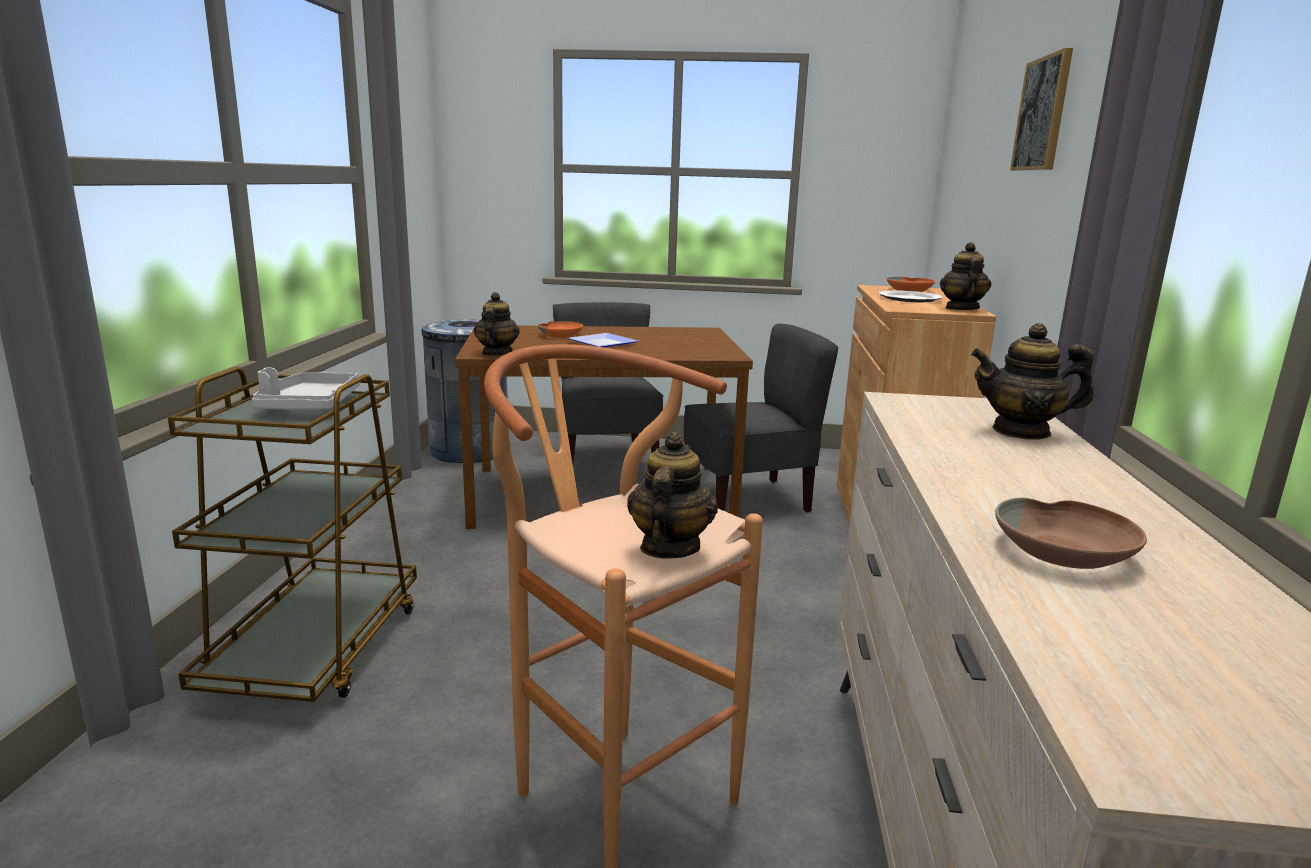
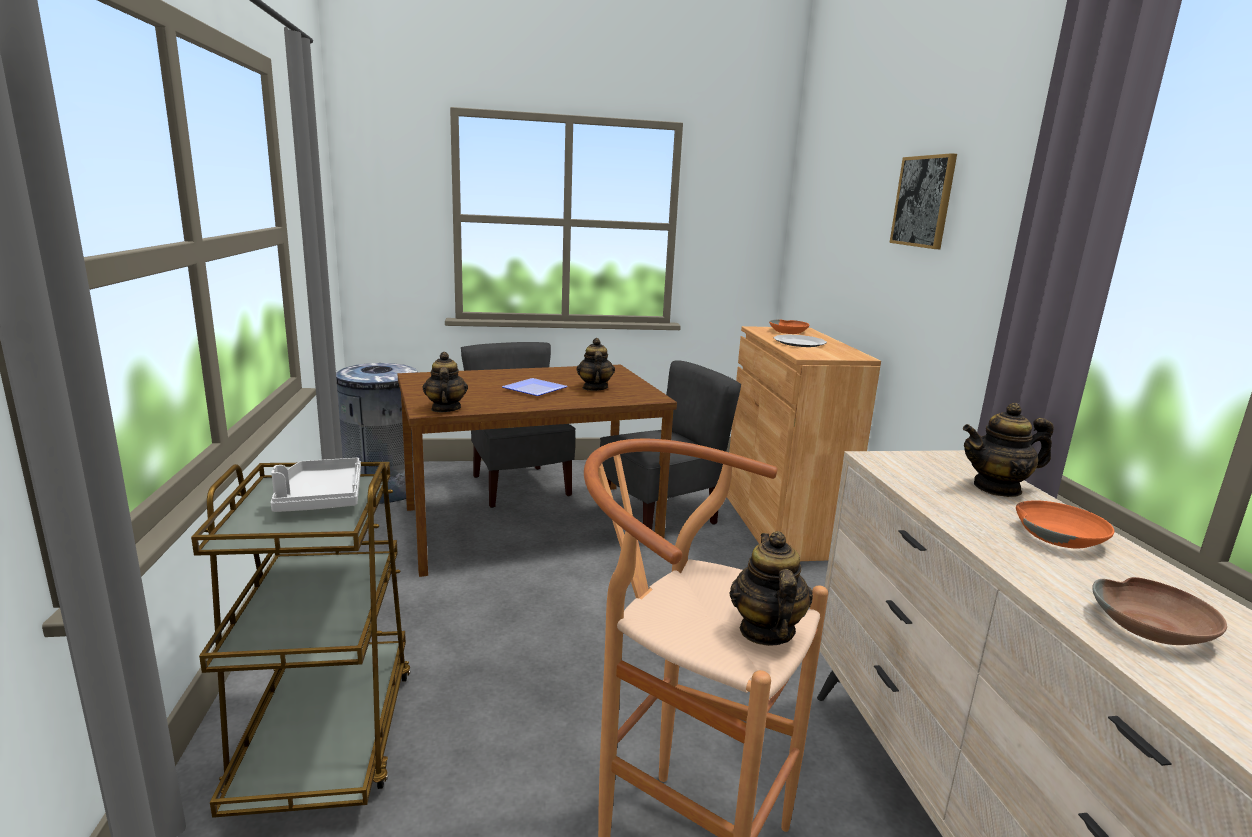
camera: 15 degrees left, 0 degrees up
(561, 335) = (489, 382): orange bowl -> orange bowl (1058, 536)
(961, 308) = (849, 353): teapot -> teapot (594, 388)

